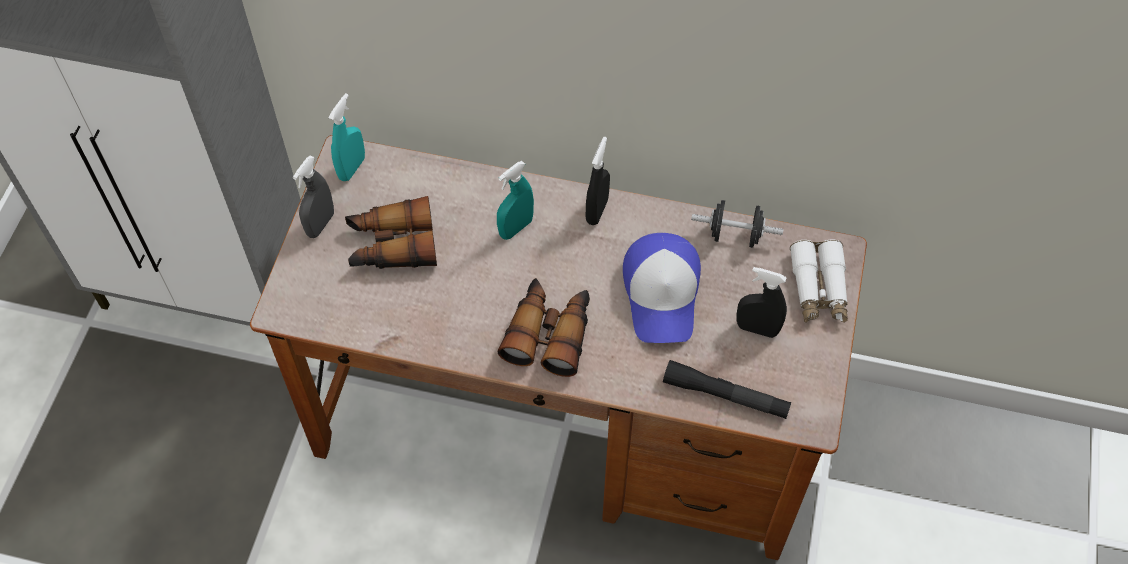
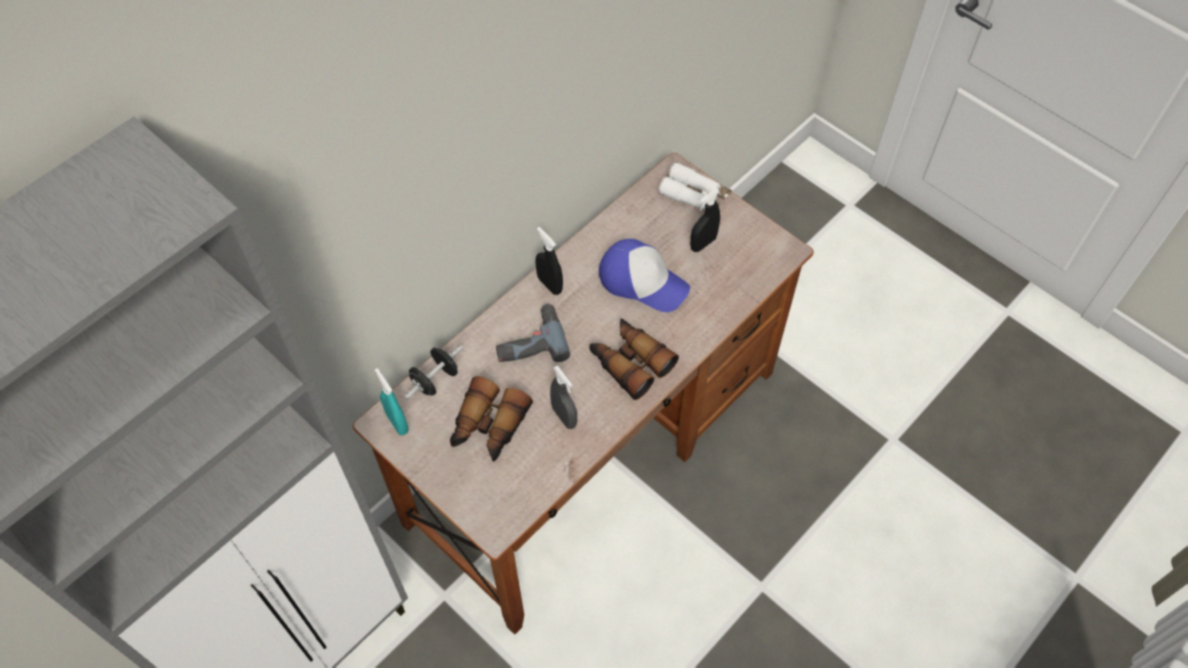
camera: 60 degrees left, 0 degrees up
(320, 224) = (435, 468): grey spray bottle -> grey spray bottle (564, 416)
(516, 228) = (529, 340): turquoise spray bottle -> power drill
(725, 396) = (741, 286): black flashlight -> none
(735, 235) = (624, 217): black dumbbell -> black dumbbell (435, 380)

